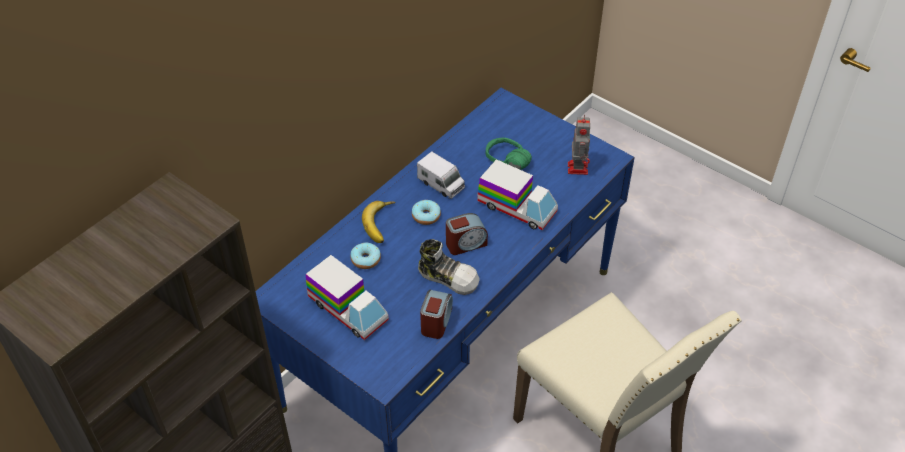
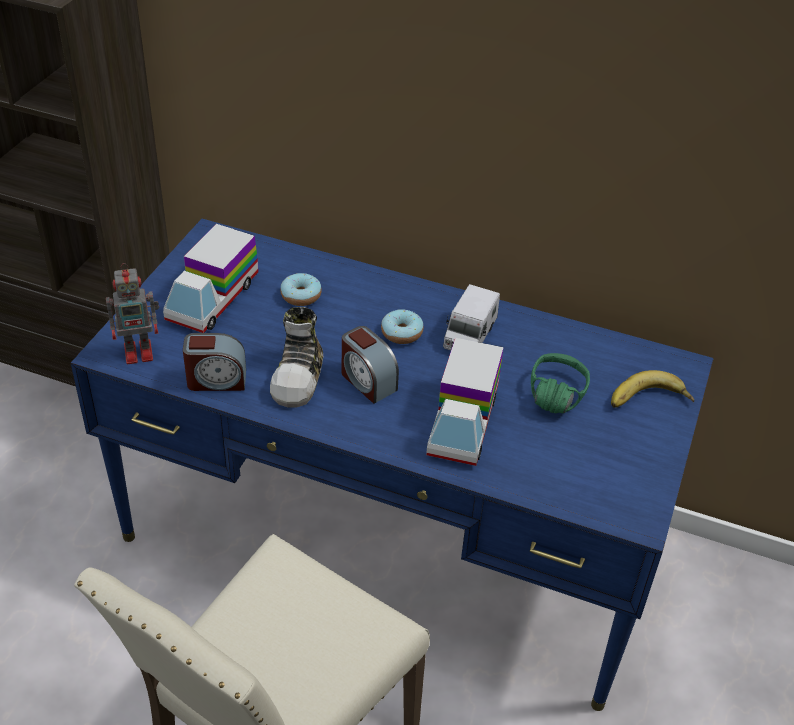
camera: 70 degrees right, 5 degrees down
(382, 224) = (368, 297): banana -> banana (649, 401)
(577, 167) = (590, 478): toy robot -> toy robot (140, 351)

